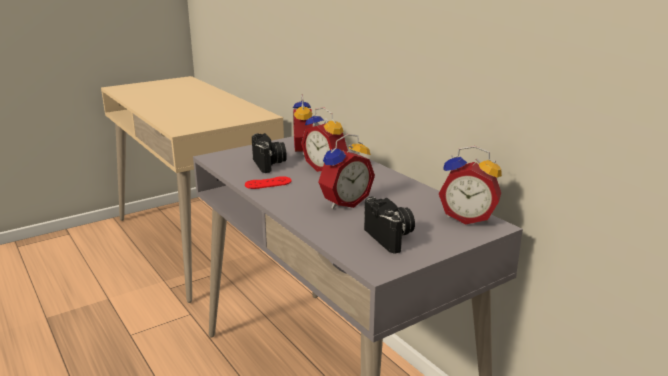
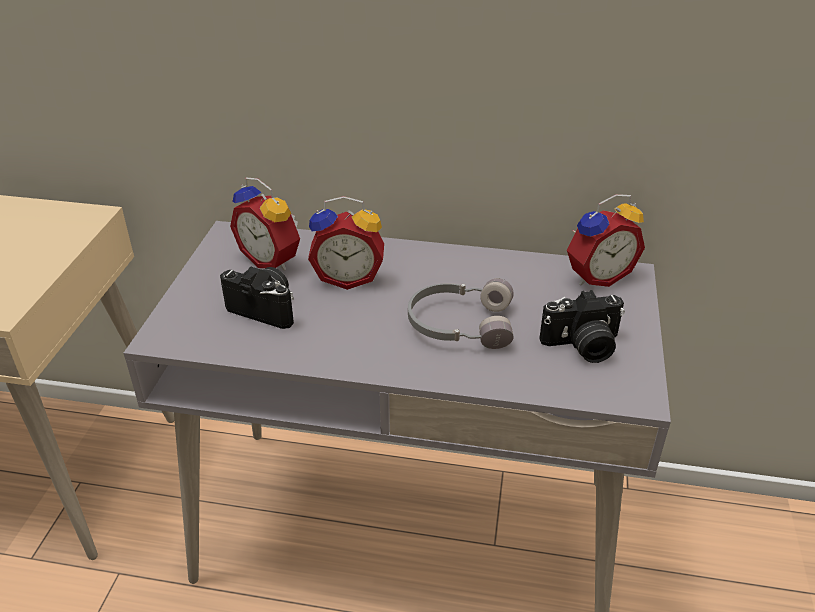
camera: 45 degrees left, 15 degrees up
(268, 183) = (323, 343): red game controller -> none
(344, 202) = (460, 324): alarm clock -> grey headphones
(391, 237) = (582, 346): camera -> camera turned 150 degrees clockwise

